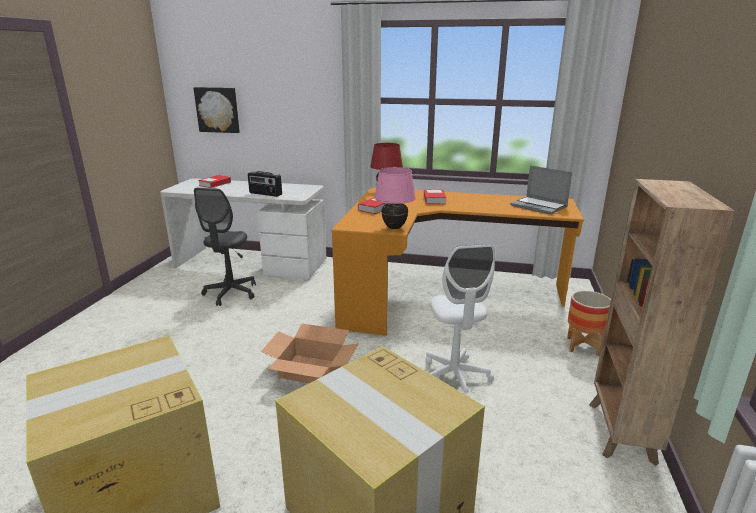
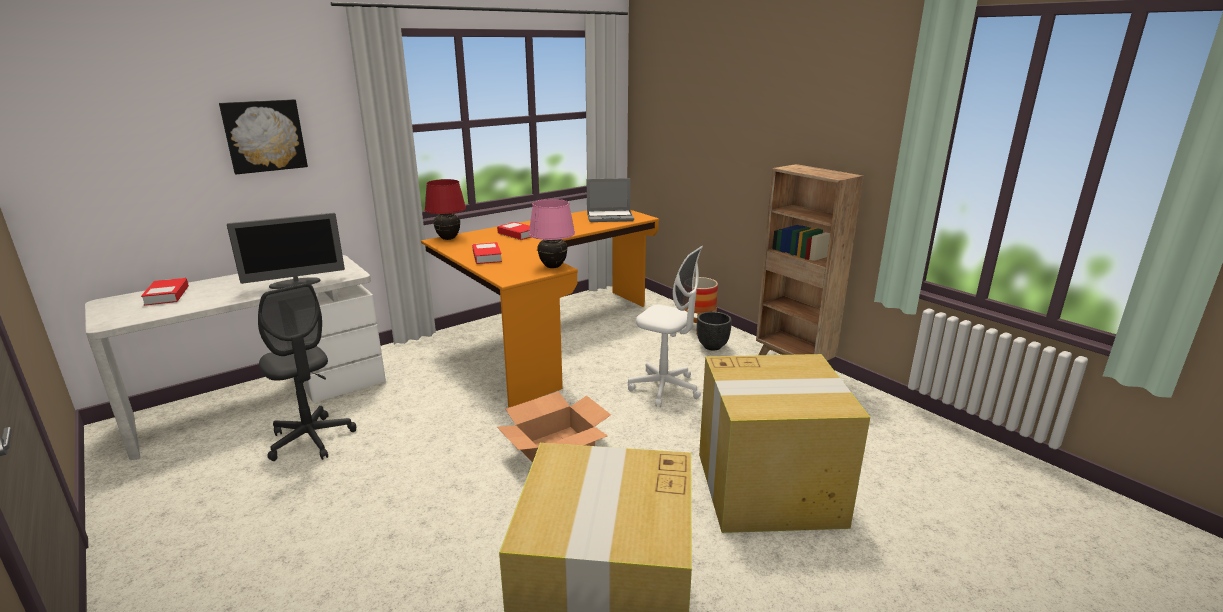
camera: 50 degrees left, 0 degrees up
(218, 110) = (127, 172): picture -> picture (264, 136)
(265, 194) = (295, 284): radio -> monitor
(565, 369) = (712, 346): none -> black planter

